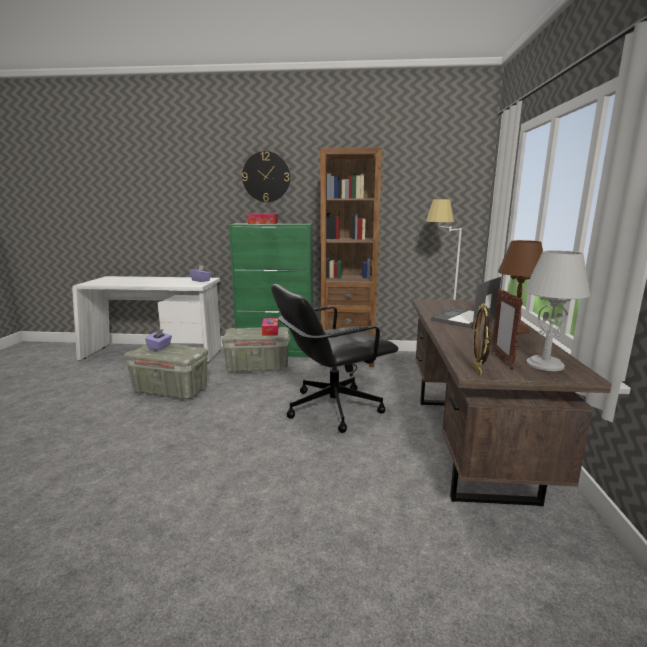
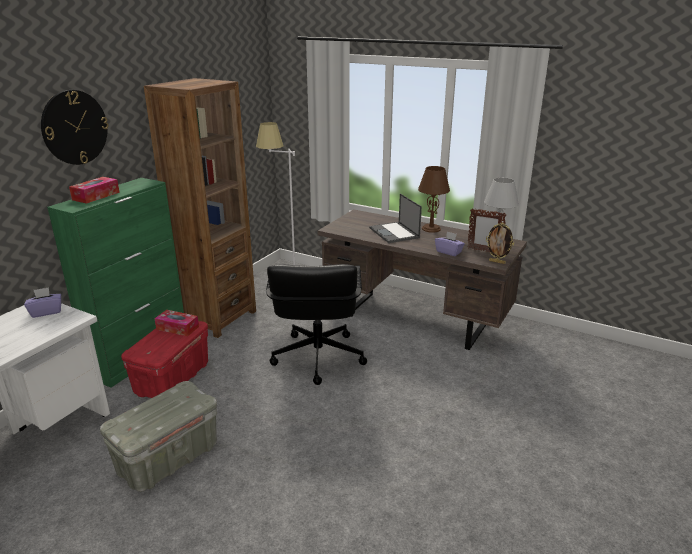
camera: 65 degrees left, 10 degrees up
(160, 347) = (141, 416): purple tissue box -> purple tissue box (449, 252)
(258, 367) = (172, 378): grey storage box -> red storage box

